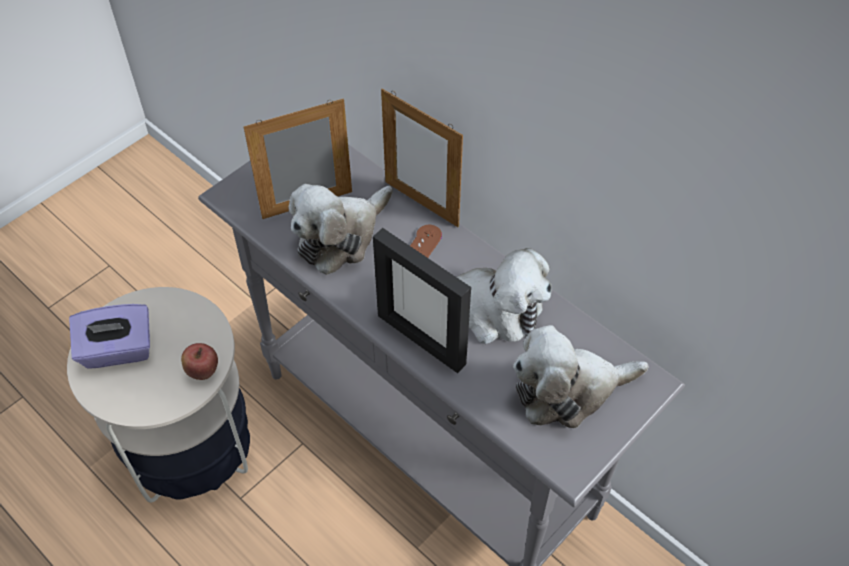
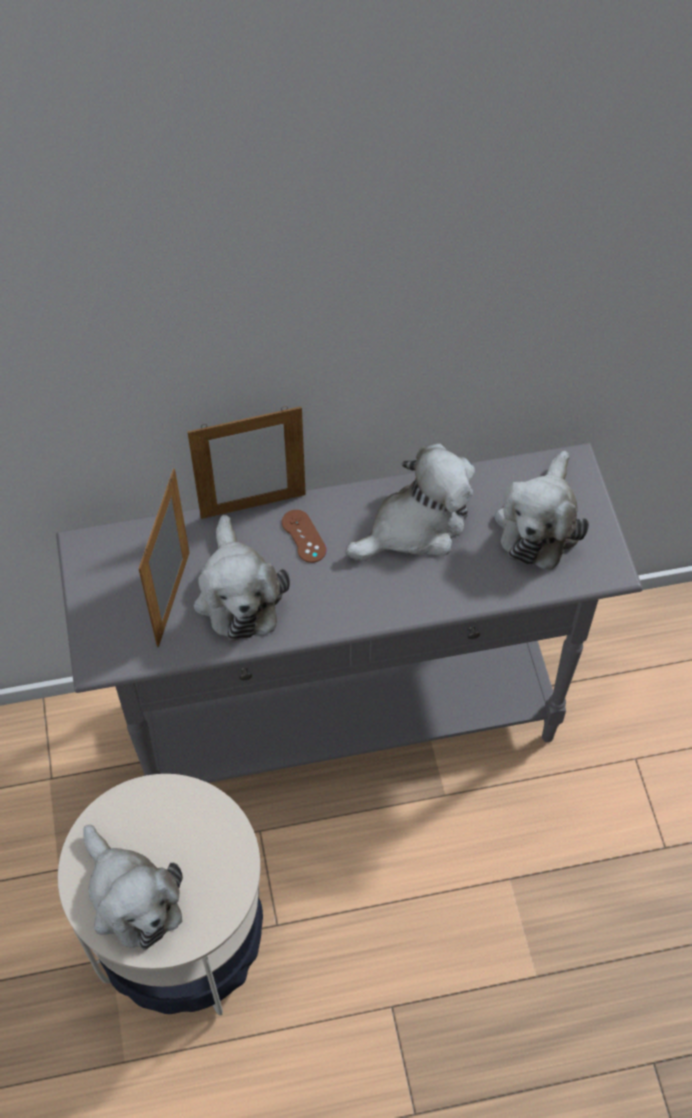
camera: 55 degrees left, 5 degrees up
(118, 351) = (131, 897): purple tissue box -> plush toy
(203, 371) = (222, 829): apple -> none
(423, 338) = (406, 595): picture frame -> none

